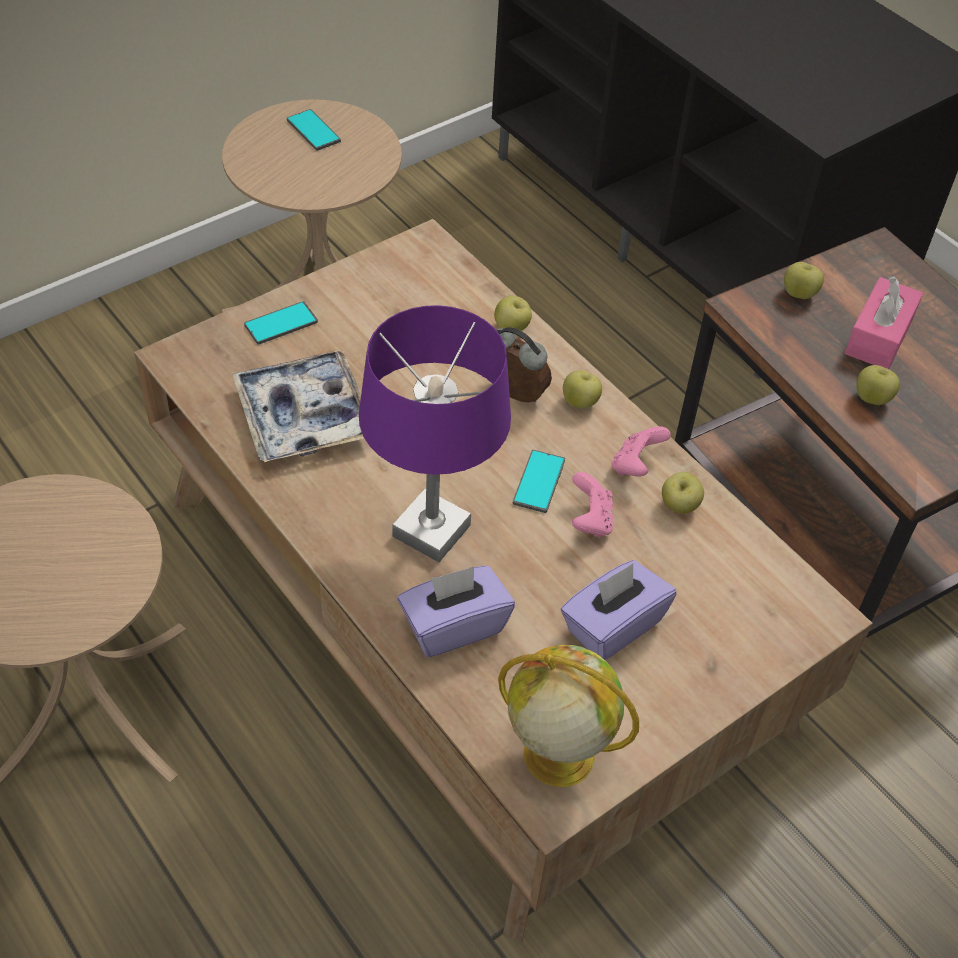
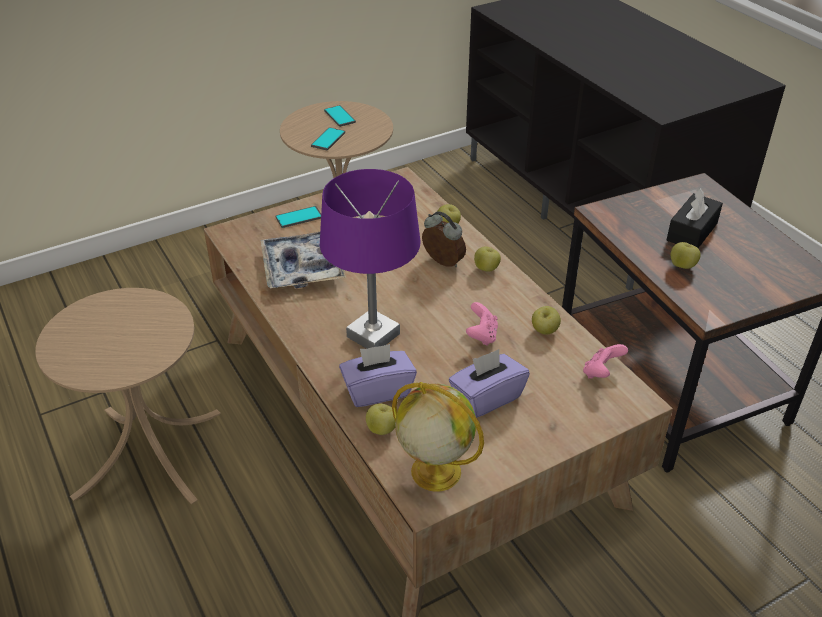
camera: 10 degrees right, 10 degrees down
(539, 482) = (450, 312): phone -> phone (328, 139)
(635, 466) = (518, 306): pink game controller -> pink game controller (601, 373)
(799, 294) = (639, 206): apple -> apple (382, 429)
(878, 336) = (692, 232): pink tissue box -> black tissue box

